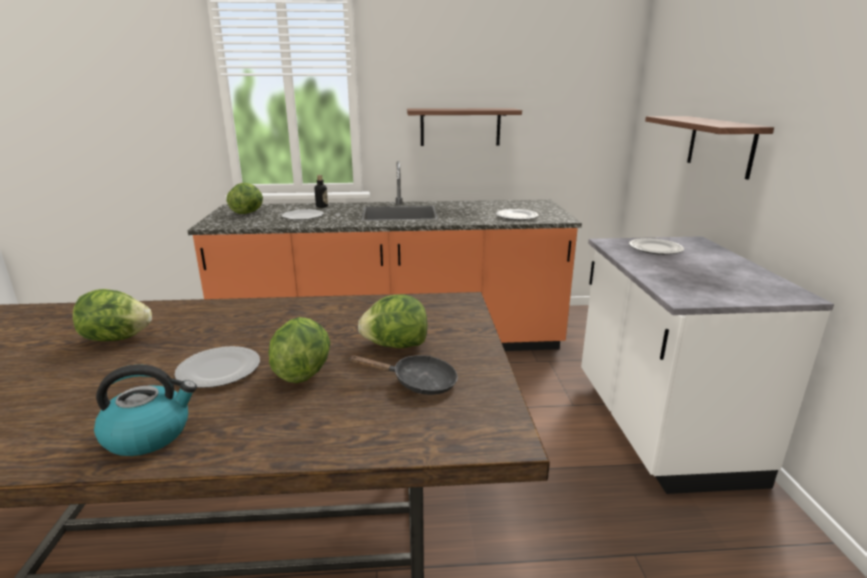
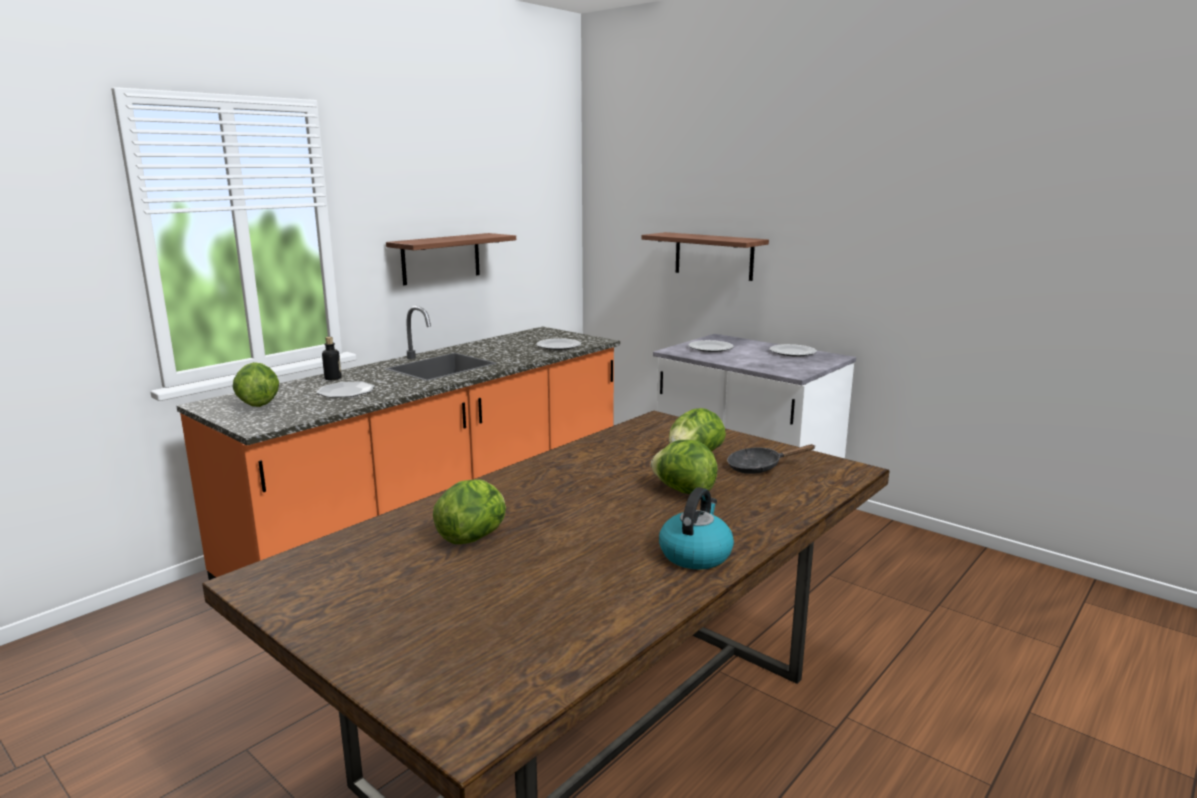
camera: 45 degrees left, 5 degrees down
(218, 369) = (626, 513): plate -> plate (792, 352)
(418, 383) = (759, 467): black frying pan -> black frying pan turned 150 degrees counterclockwise

